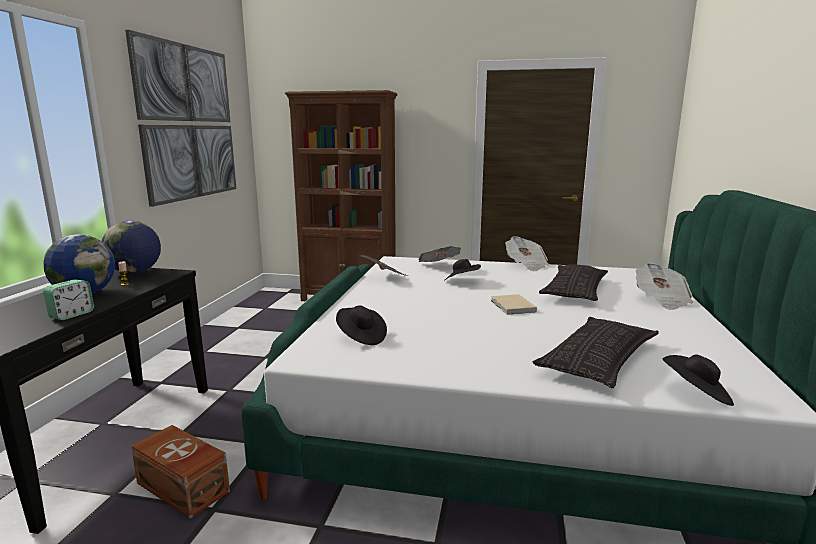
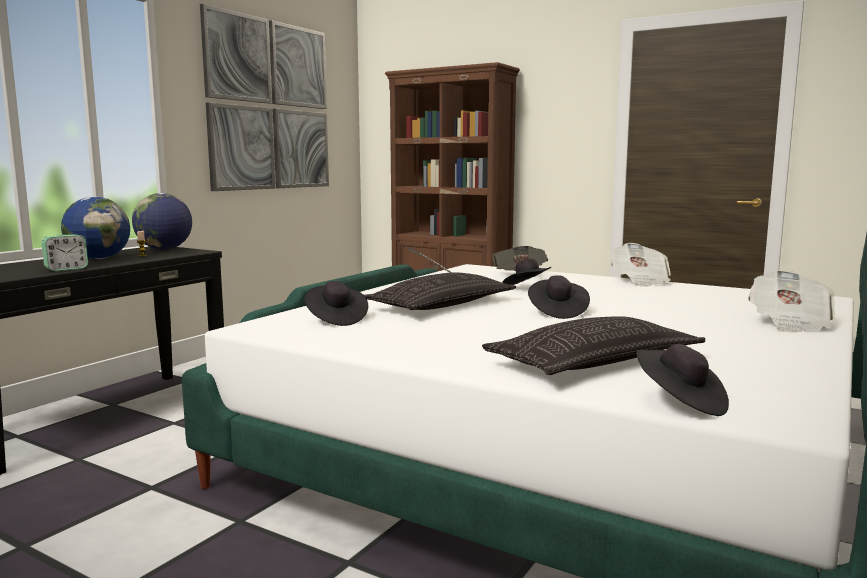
camera: 20 degrees right, 5 degrees down
(182, 488) = (138, 466): brown storage box -> none
(512, 307) = (557, 312): beige book -> black hat
(574, 290) = (670, 305): pillow -> pillow (441, 305)

